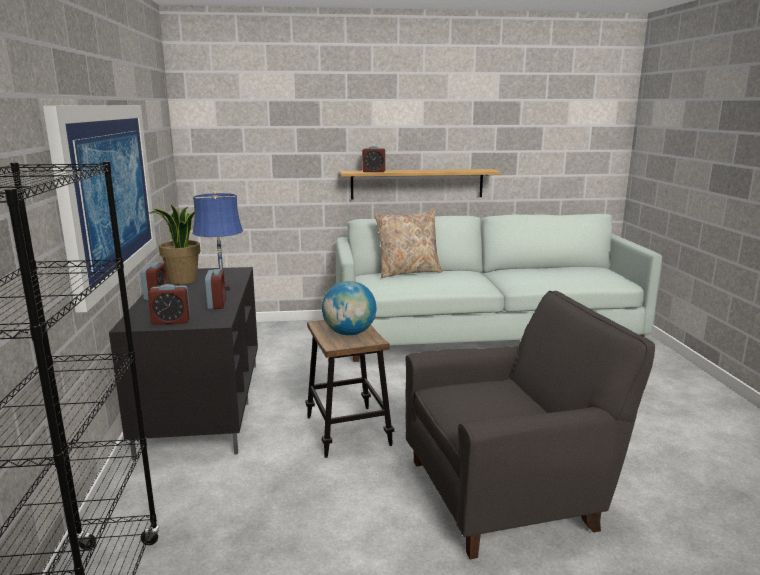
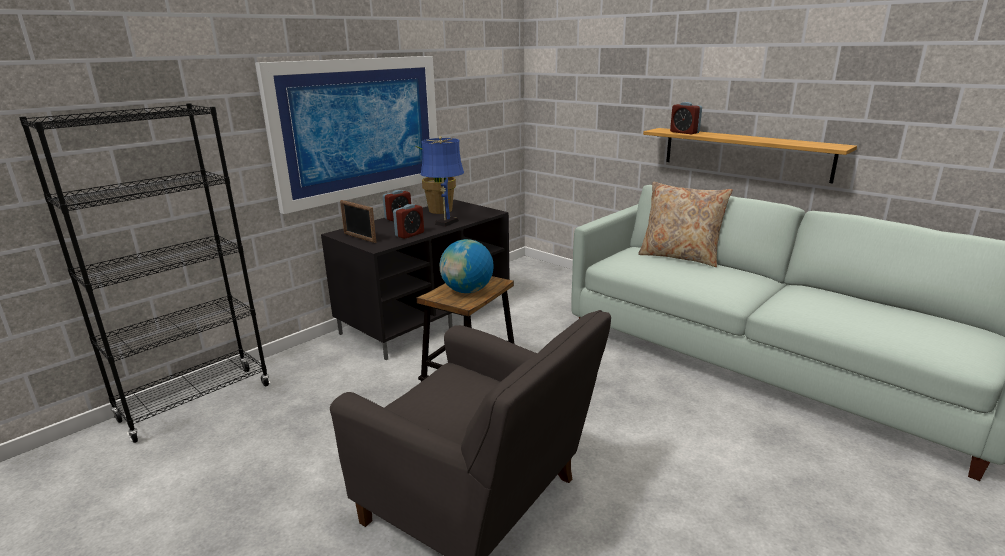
camera: 50 degrees right, 5 degrees up
(171, 321) = (359, 238): alarm clock -> picture frame

